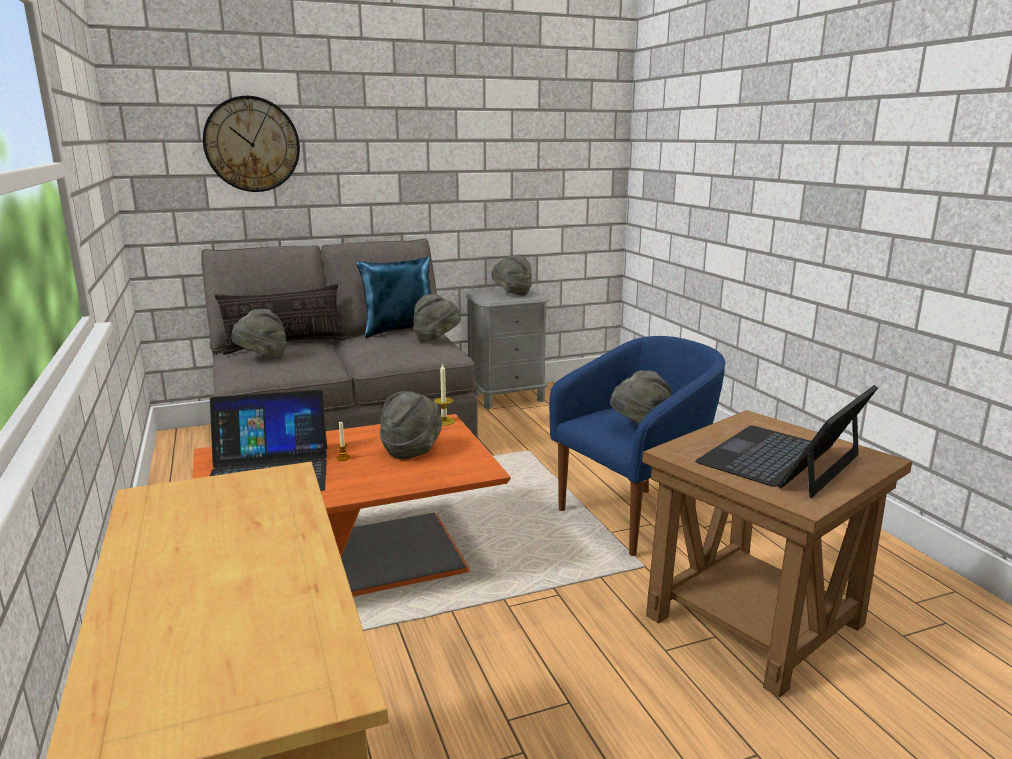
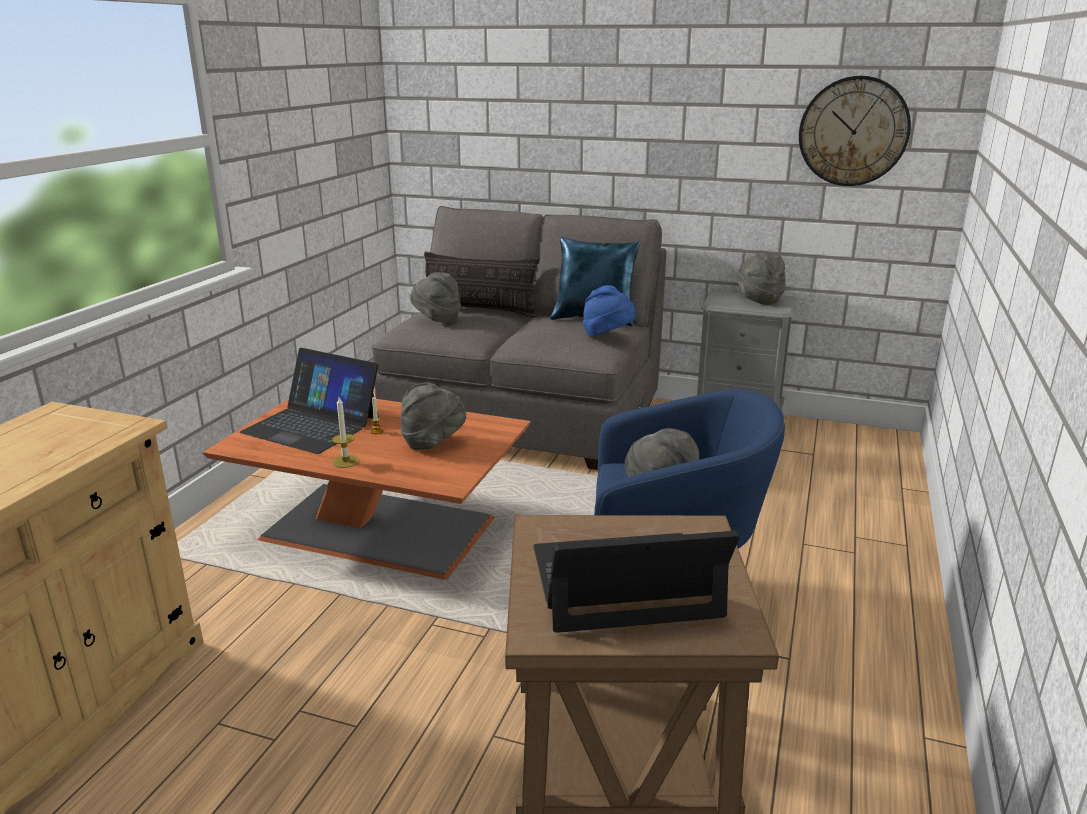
camera: 40 degrees right, 5 degrees up
(252, 144) = (500, 104): wall clock -> wall clock (853, 131)
(436, 339) = (608, 337): grey hat -> blue hat
(444, 421) = (506, 425): candle -> candle (345, 461)

